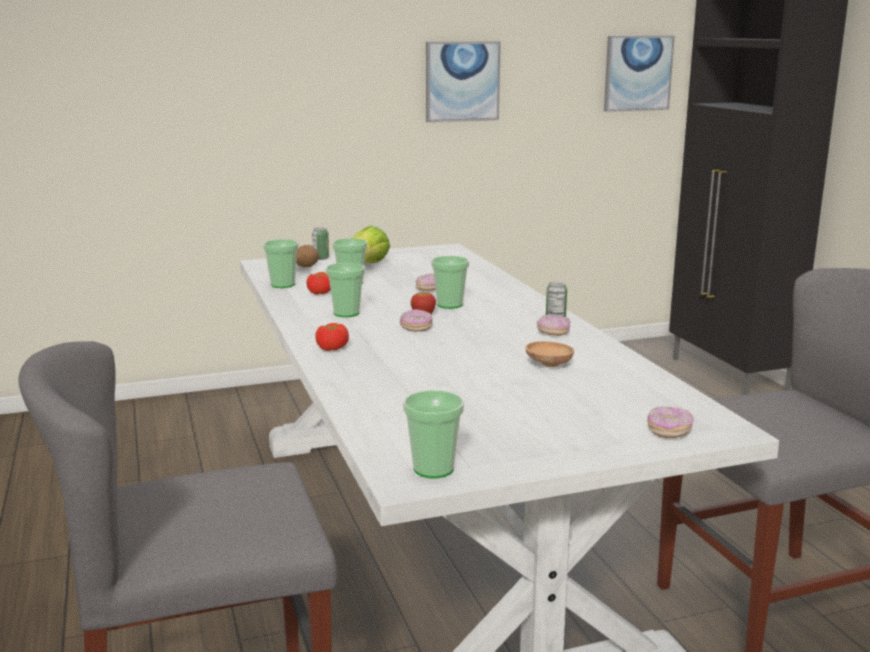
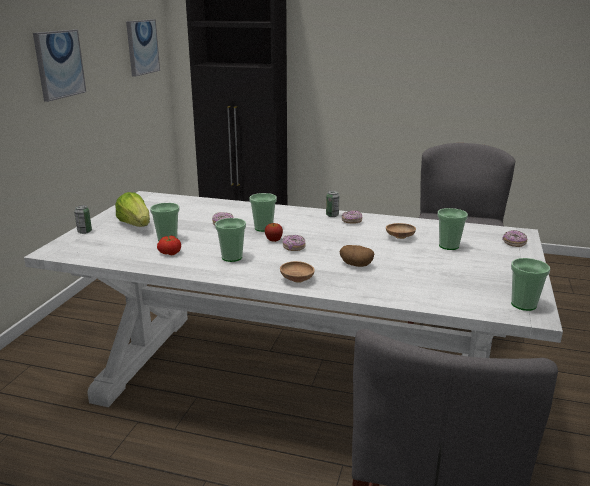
camera: 55 degrees left, 5 degrees up
(283, 285) = (127, 259): cup -> cup (448, 246)
(306, 266) = (95, 241): potato -> potato (356, 265)
(331, 348) = (297, 279): tomato -> brown bowl

